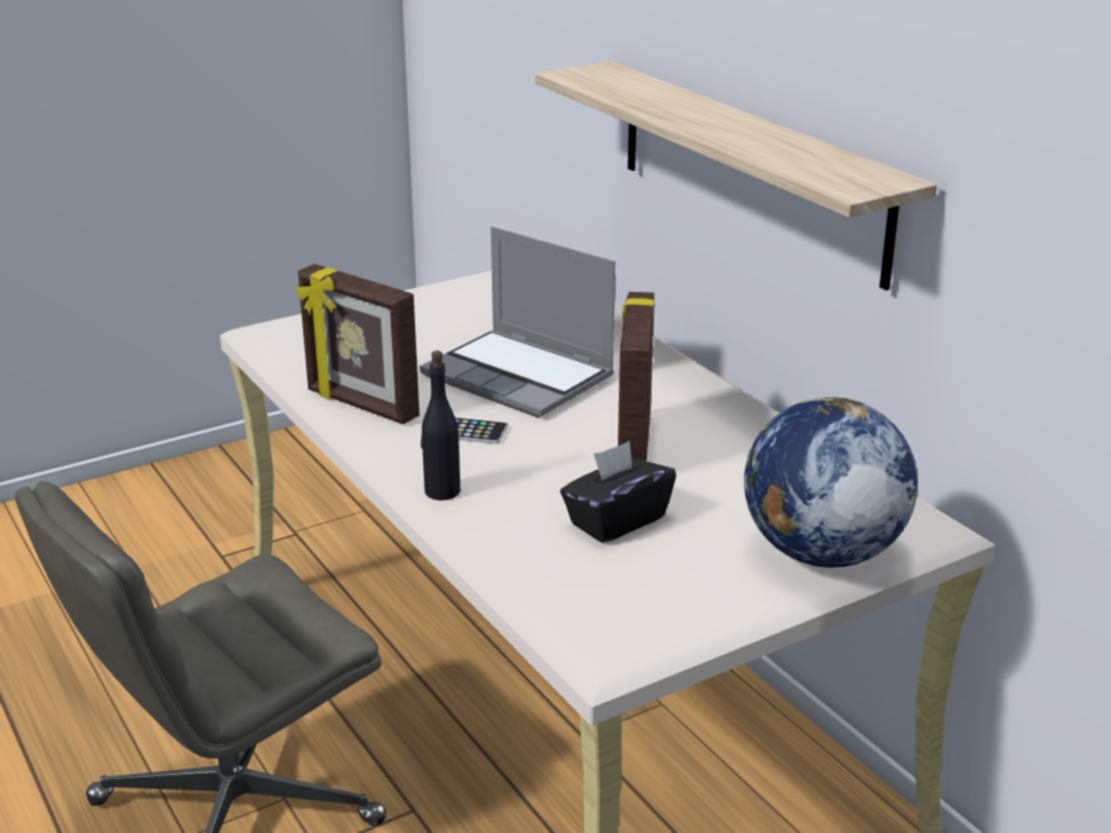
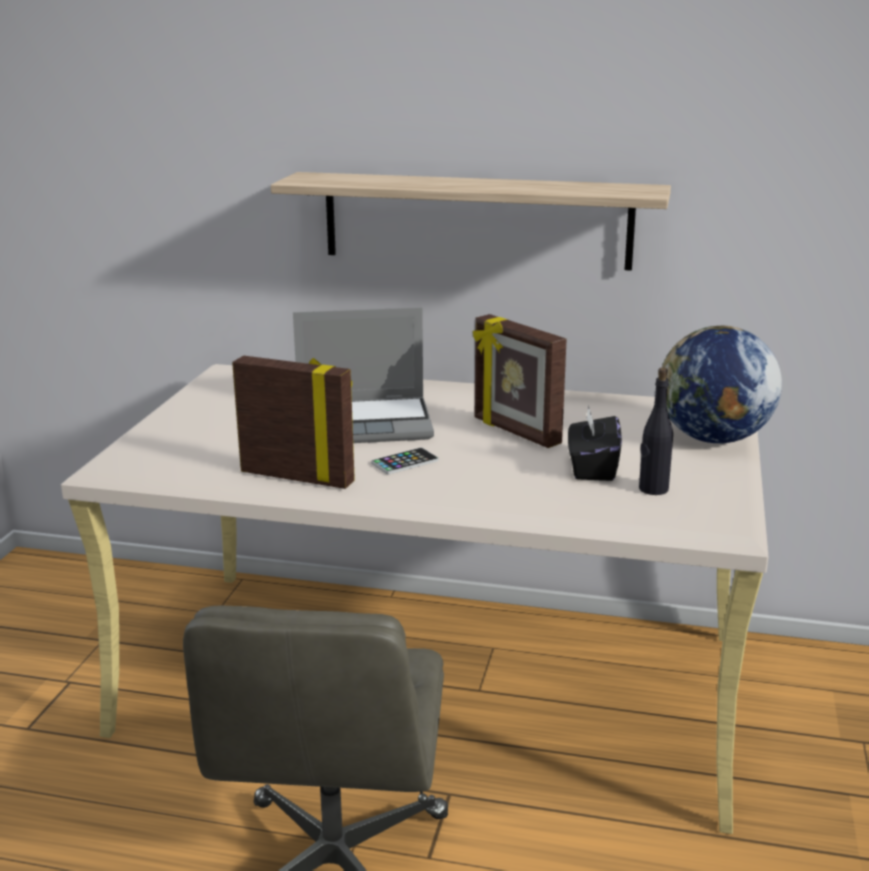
camera: 45 degrees left, 5 degrees down
(361, 405) = (298, 477): picture frame -> picture frame turned 150 degrees counterclockwise
(442, 491) = (466, 497): black bottle -> black bottle (653, 489)

